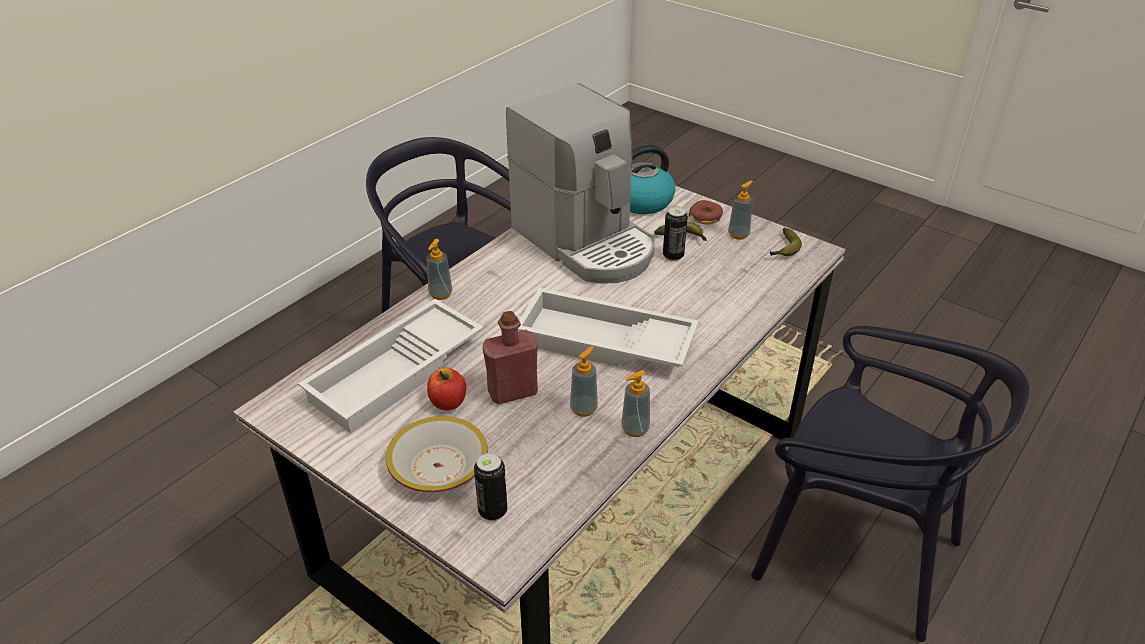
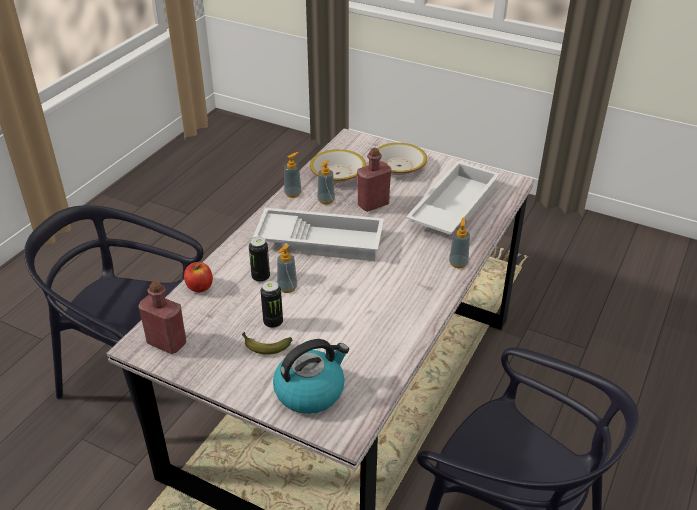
camera: 170 degrees right, 0 degrees up
(448, 402) = (410, 195): apple -> apple (199, 287)
(493, 511) = (361, 153): can -> can (261, 277)
(551, 462) = (337, 174): none -> bowl
(586, 242) = (356, 328): coffee machine -> none
(705, 217) = (240, 376): donut -> none
(738, 234) = (208, 356): soap dispenser -> soap dispenser (287, 288)
(784, 249) = (167, 343): banana -> red bottle

